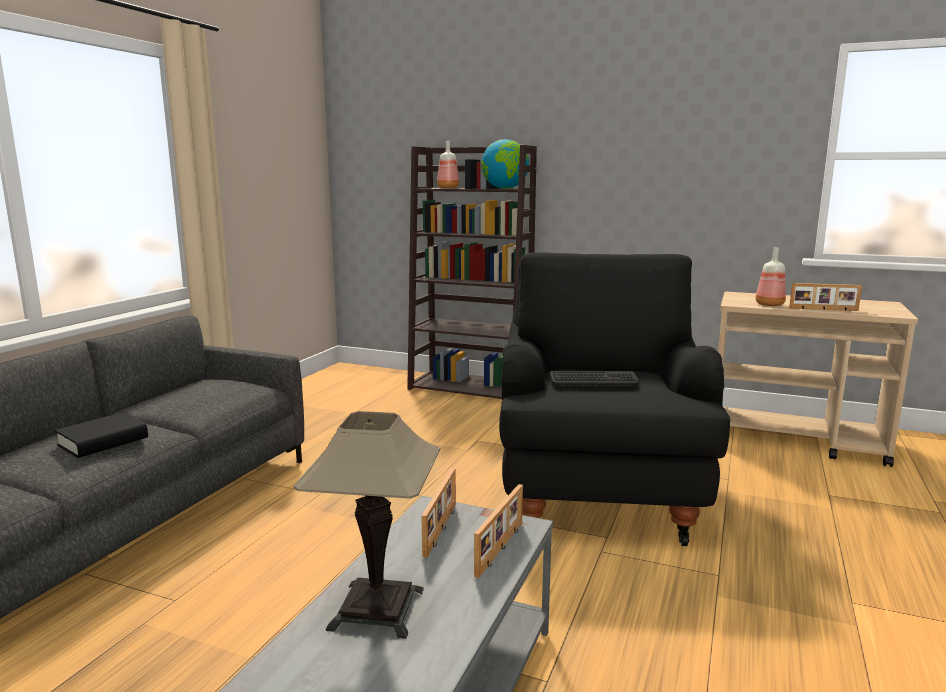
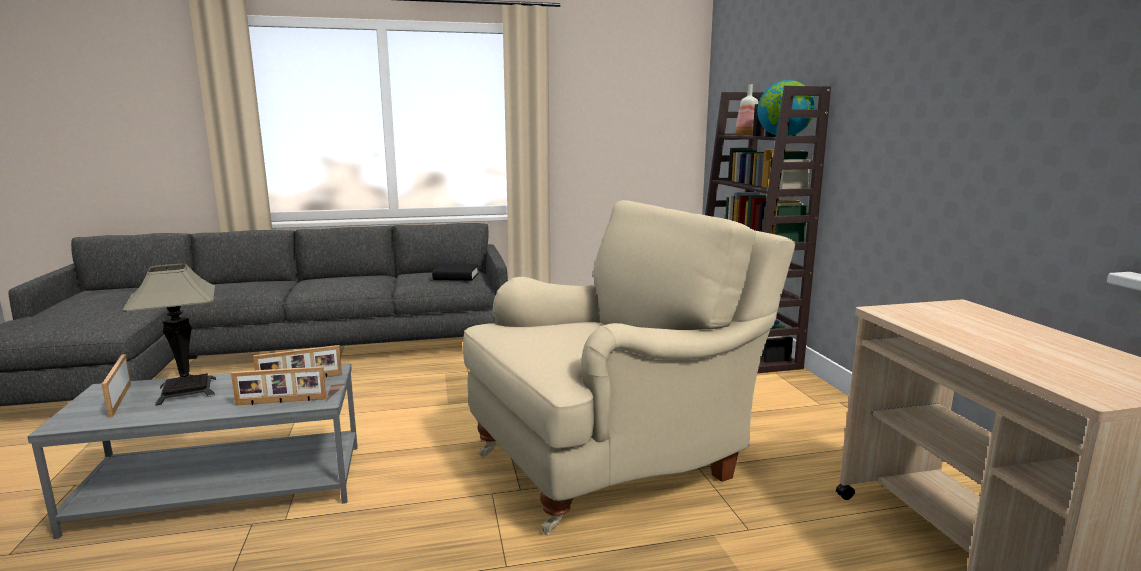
camera: 55 degrees right, 0 degrees up
(103, 441) = (343, 283): black book -> black book (456, 277)
(593, 380) = (550, 331): keyboard -> none
(598, 488) = (614, 461): black armchair -> beige armchair
(769, 305) = (927, 323): bottle -> none
(823, 309) = (983, 350): picture frame -> picture frame (118, 400)

